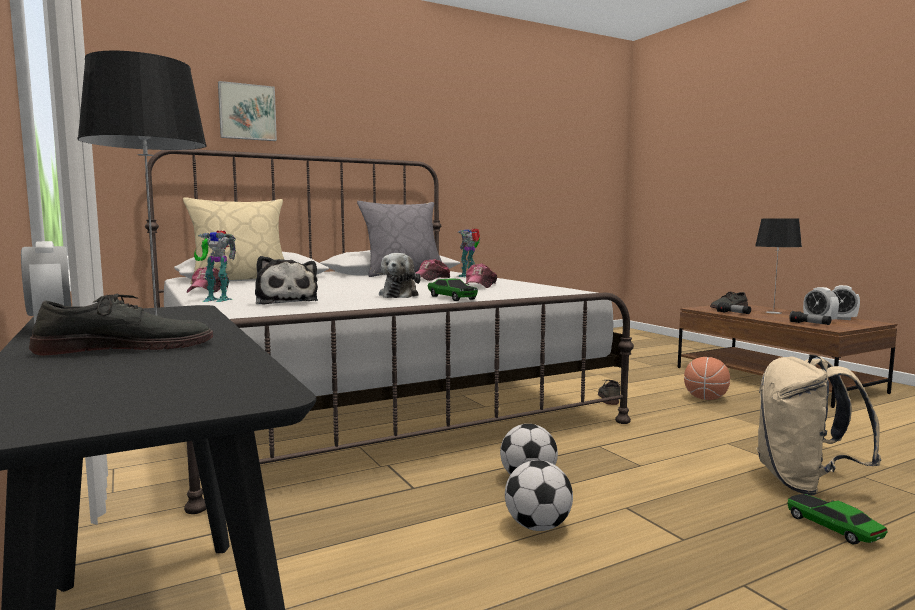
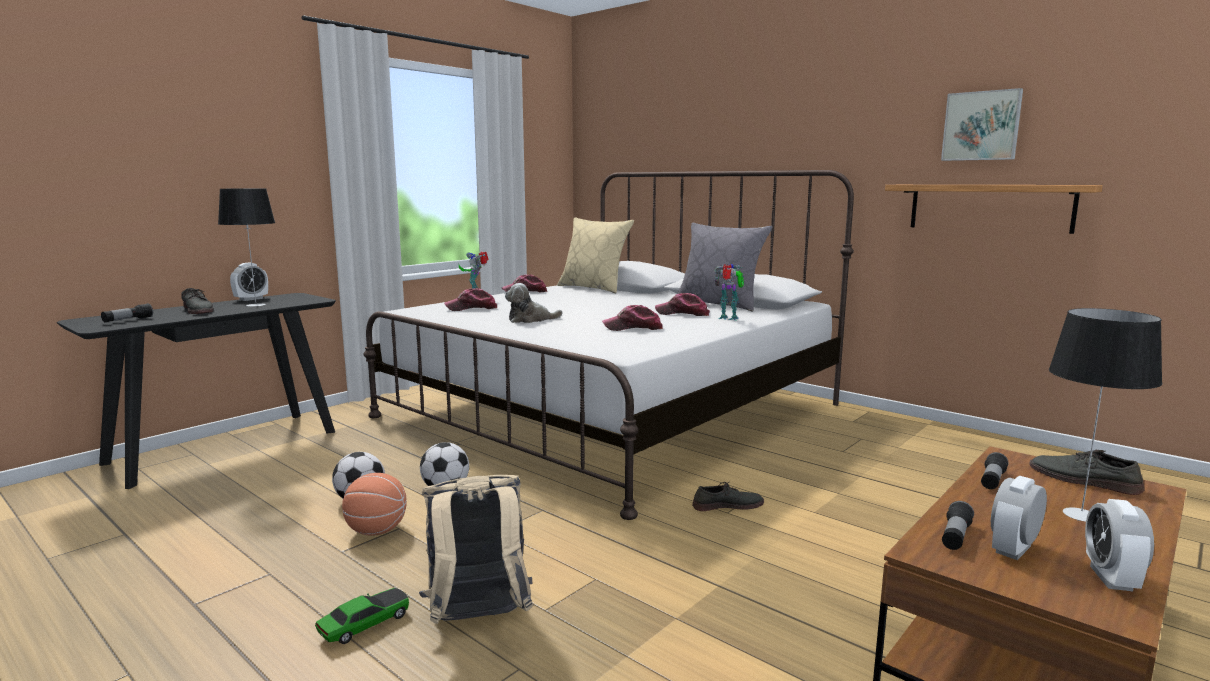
camera: 70 degrees right, 5 degrees up
(161, 381) = (128, 320): none -> flashlight
(247, 112) = (675, 133): picture -> picture (981, 126)
(286, 301) = (471, 308): plush toy -> cap
(451, 298) = (523, 330): toy car -> none
(509, 192) = (989, 207): none -> shelf
(705, 398) = (795, 569): basketball -> basketball (377, 531)

